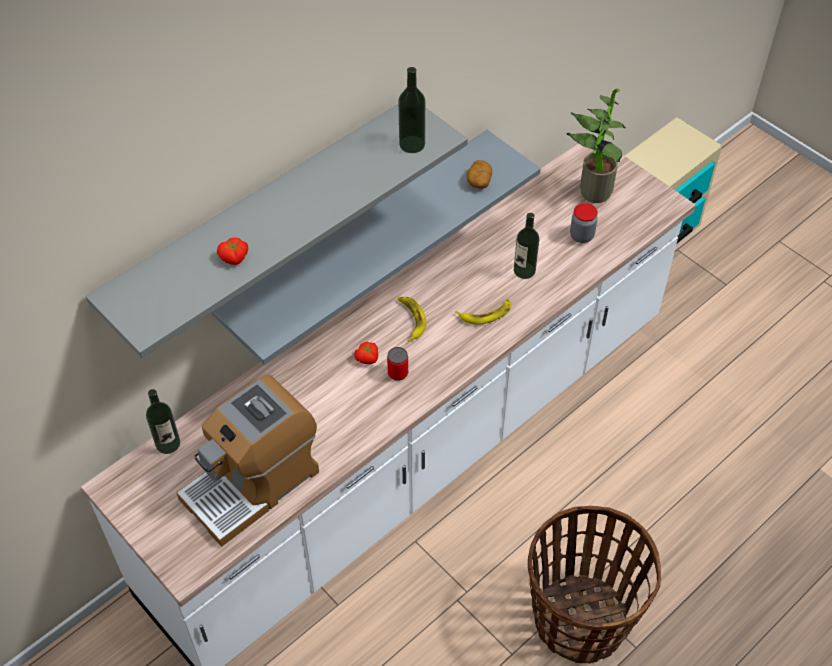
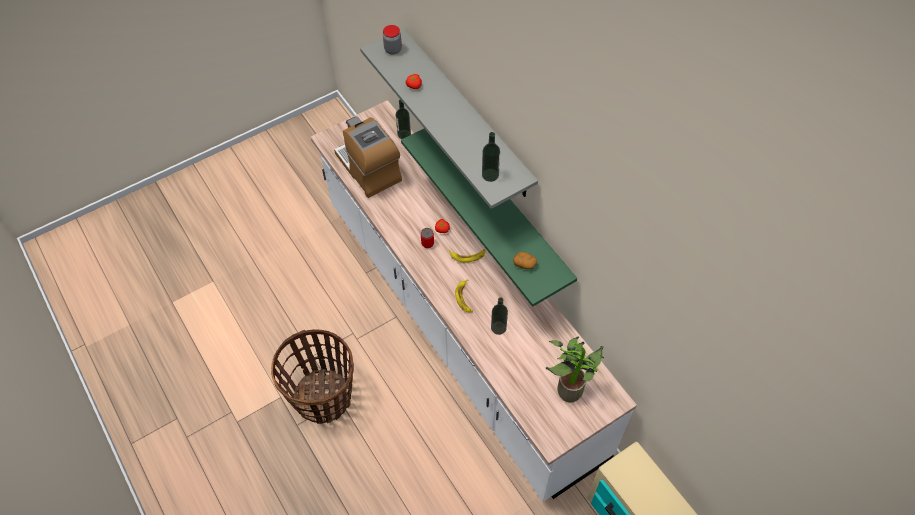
camera: 100 degrees right, 5 degrees up
(358, 235) = (504, 205): grey shelf -> green shelf
(581, 236) = (526, 371): jar -> jar (393, 49)

